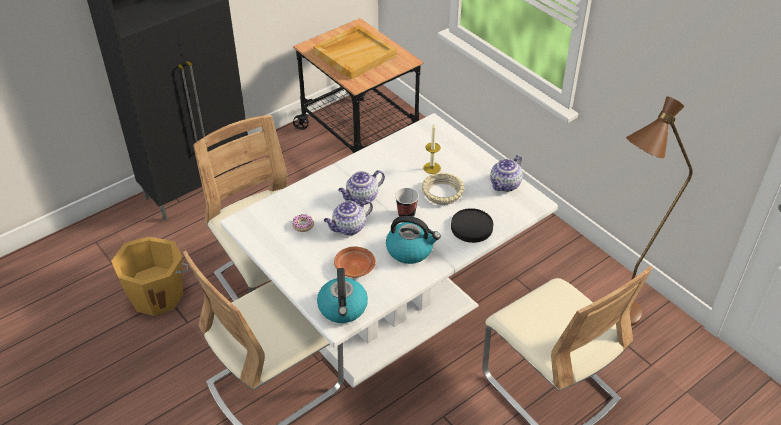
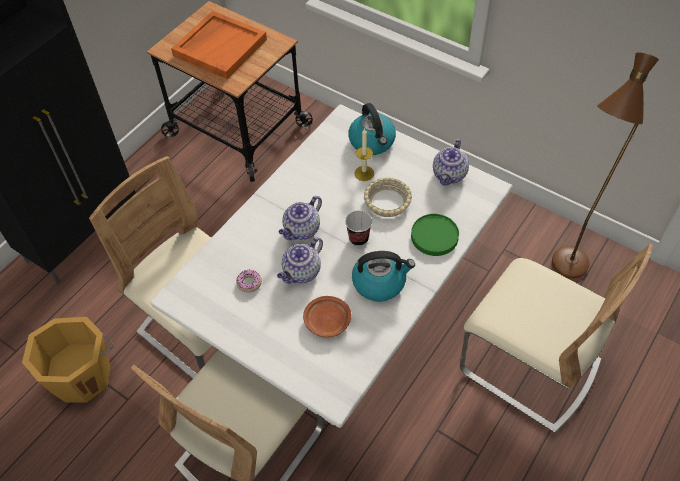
camera: 15 degrees left, 10 degrees up
(343, 308) = (334, 377): kettle -> kettle (372, 142)
(355, 54) = (220, 47): beige tray -> orange tray
(472, 227) = (435, 236): black plate -> green plate

